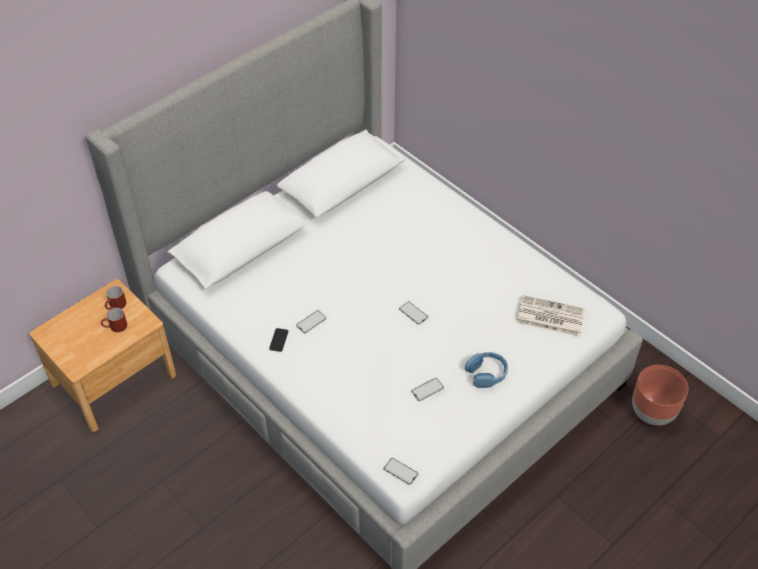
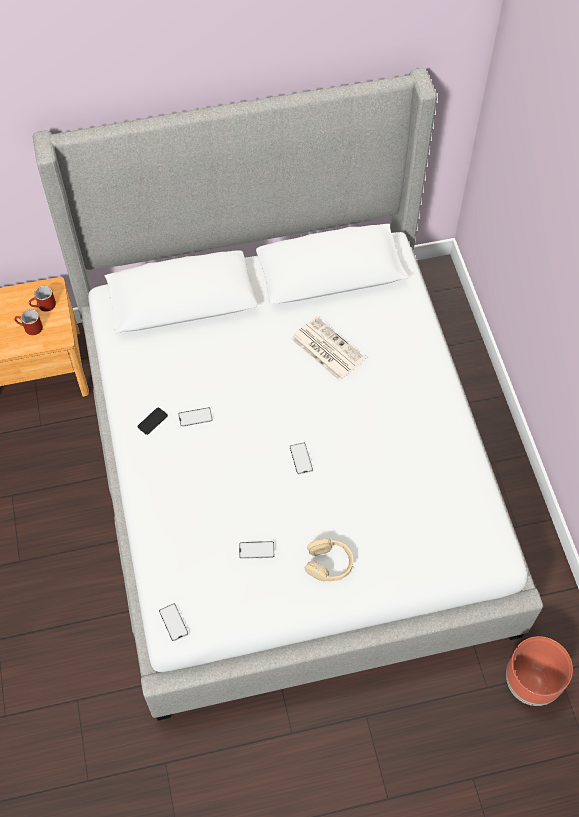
camera: 30 degrees right, 10 degrees up
(486, 373) = (329, 564): blue headphones -> beige headphones
(549, 316) = (439, 534): newspaper -> newspaper (326, 349)

